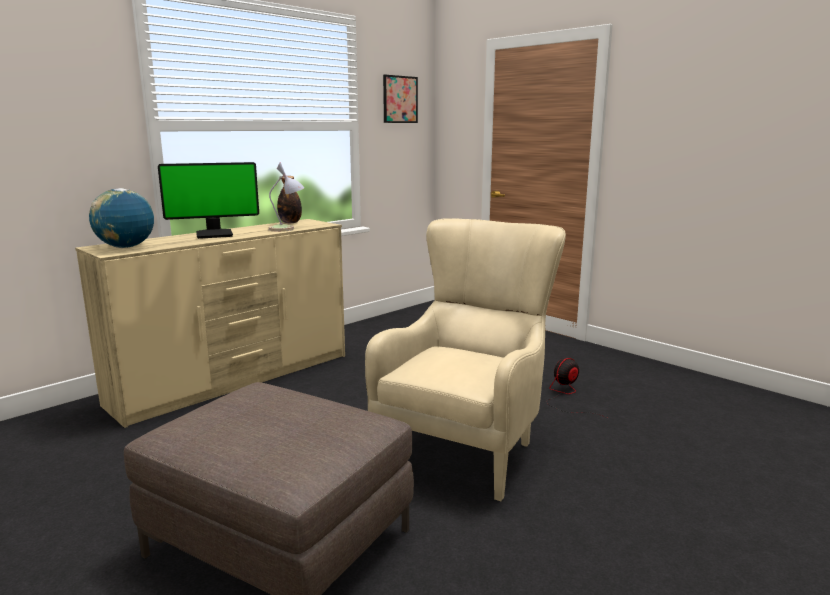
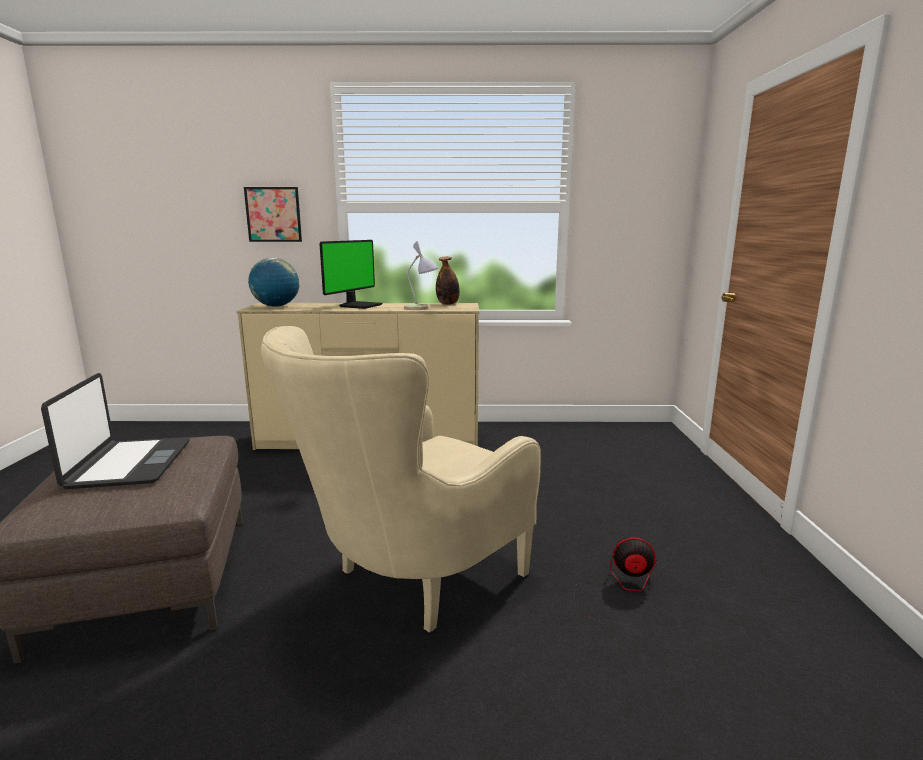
camera: 45 degrees right, 0 degrees up
(215, 234) = (359, 305): monitor -> monitor turned 90 degrees counterclockwise
(259, 422) = (129, 464): none -> laptop
(400, 99) = (637, 175): picture -> picture (273, 214)
(468, 444) = (410, 583): beige armchair -> beige armchair turned 150 degrees clockwise

